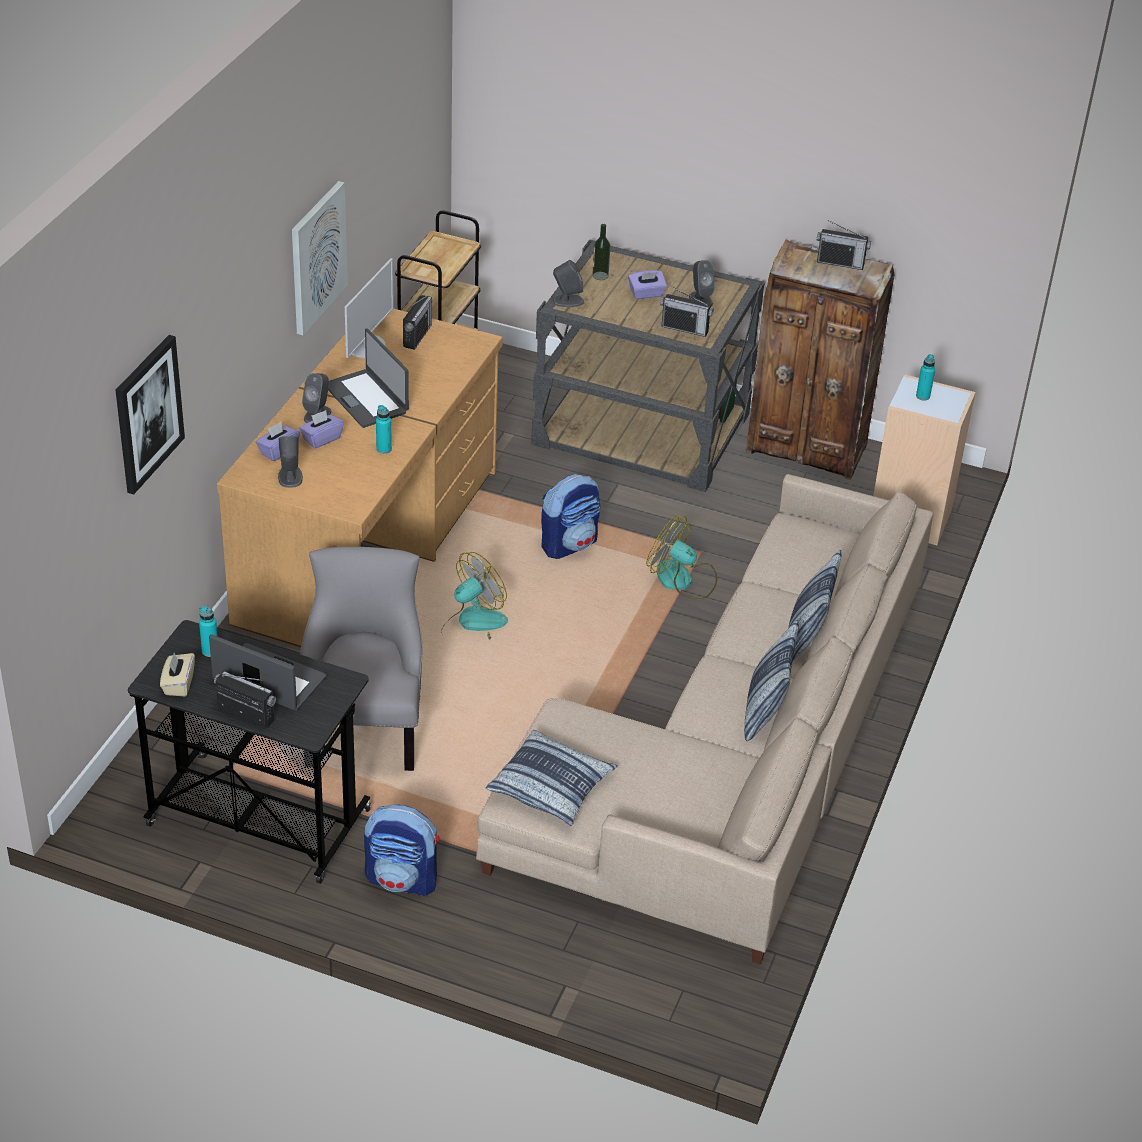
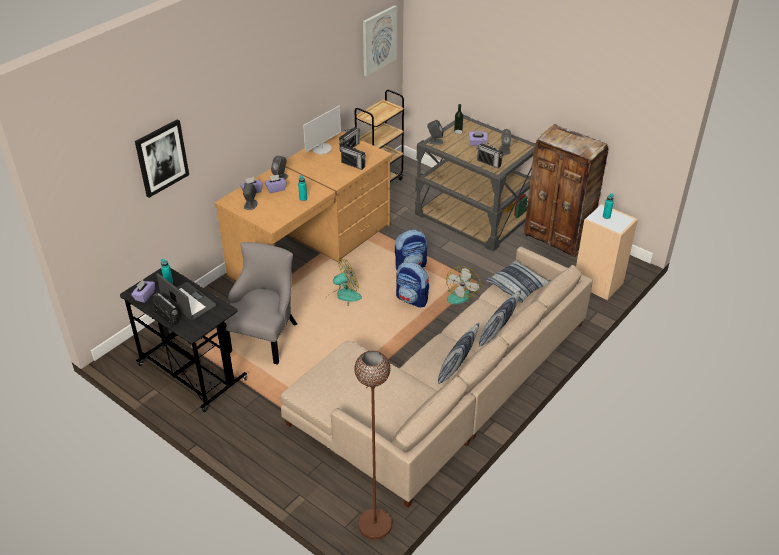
camera: 20 degrees right, 0 degrees up
(178, 684) = (144, 296): beige tissue box -> purple tissue box
(317, 257) = (296, 98): picture -> picture (379, 40)
(367, 398) = (308, 173): laptop -> none
(403, 879) = (245, 419): backpack -> backpack (412, 299)
(551, 787) = (323, 386): pillow -> pillow (517, 286)
(682, 580) = (460, 294): fan -> fan turned 120 degrees counterclockwise
(718, 1004) = (375, 525): none -> brown floor lamp
(840, 263) = (578, 139): radio -> radio (353, 164)

